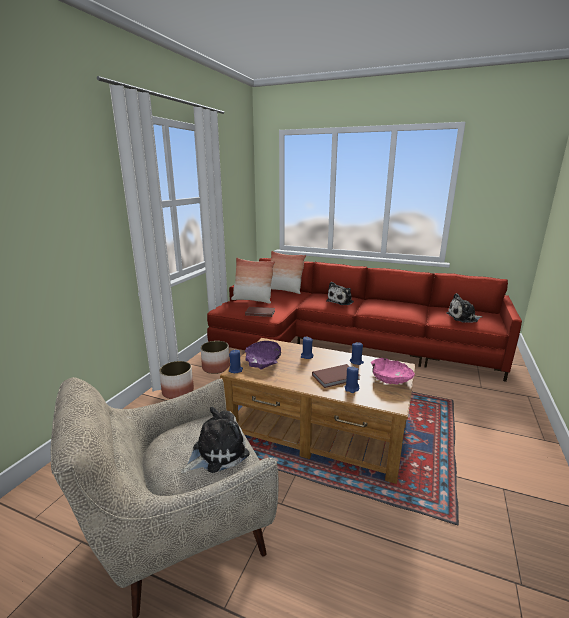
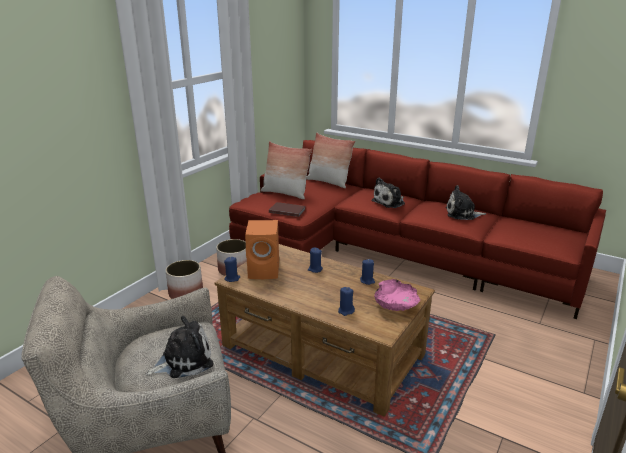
camera: 10 degrees right, 5 degrees up
(263, 361) = (265, 270): purple bowl -> orange speaker
(336, 377) = (336, 297): brown book -> none
(463, 318) = (532, 236): plush toy -> plush toy (462, 214)

